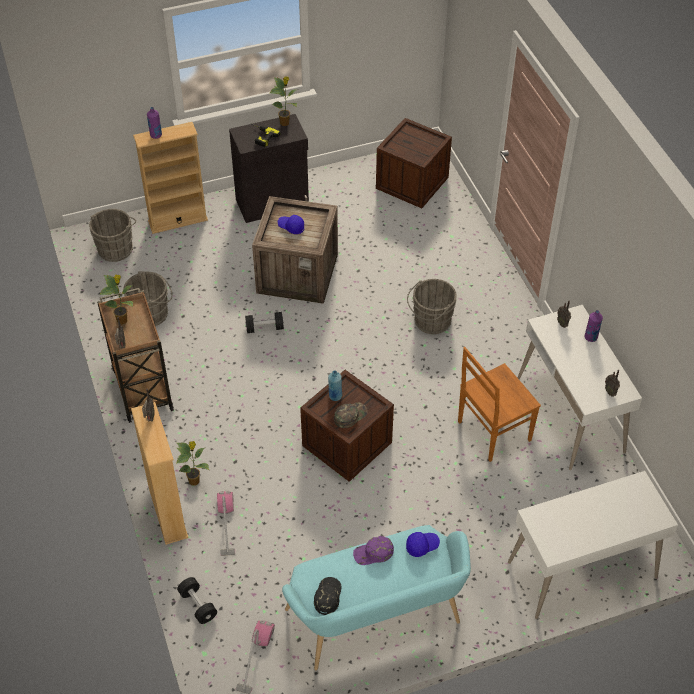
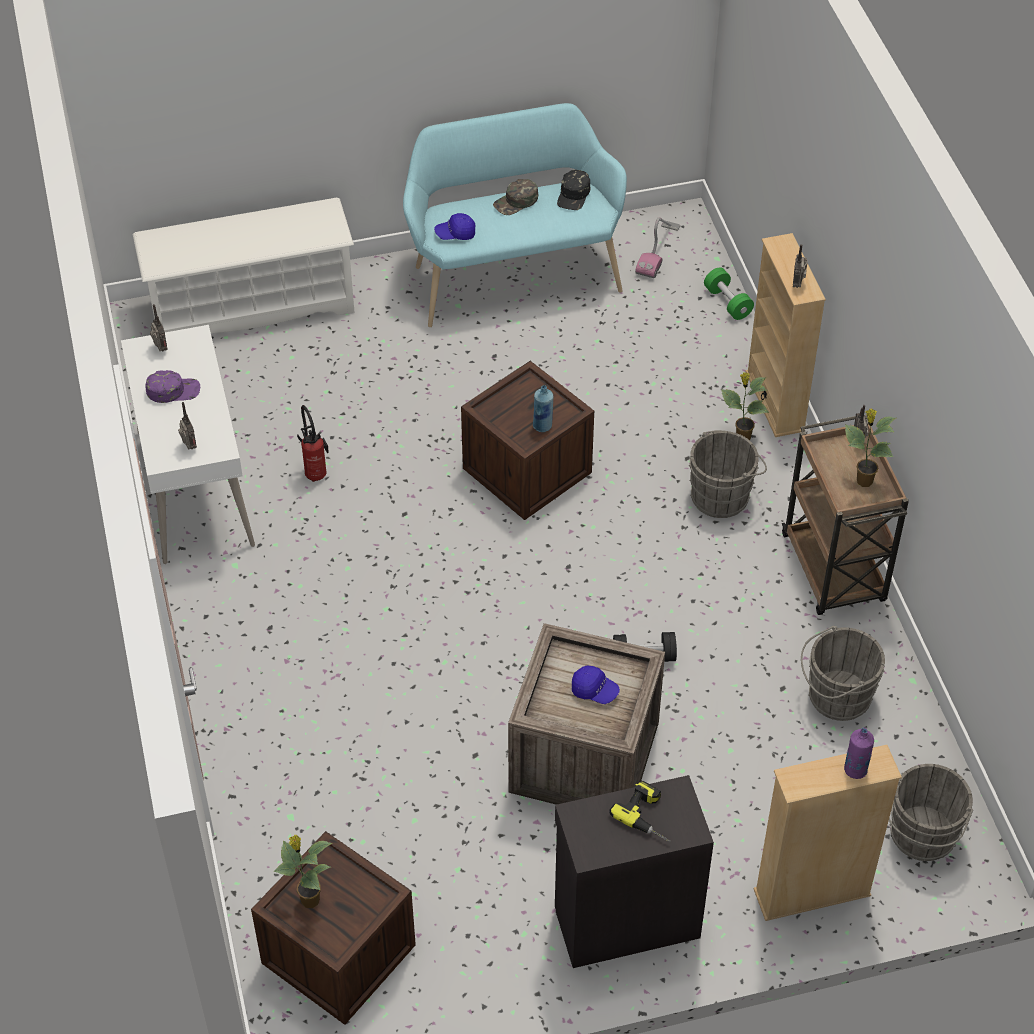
camera: 175 degrees left, 0 degrees up
(198, 605) = (727, 302): black dumbbell -> green dumbbell
(226, 525) = (696, 383): vacuum cleaner -> none
(285, 123) = (598, 848): potted plant -> potted plant (309, 900)
(350, 415) = (524, 399): green cap -> green cap (516, 202)
(373, 553) = (515, 230): purple cap -> purple cap (173, 390)
(430, 322) = (367, 648): grey bucket -> grey bucket (723, 495)
(492, 432) = (315, 472): brown chair -> fire extinguisher
(582, 571) = (252, 306): white desk -> white shoe rack
(591, 337) = (155, 424): purple bottle -> none

